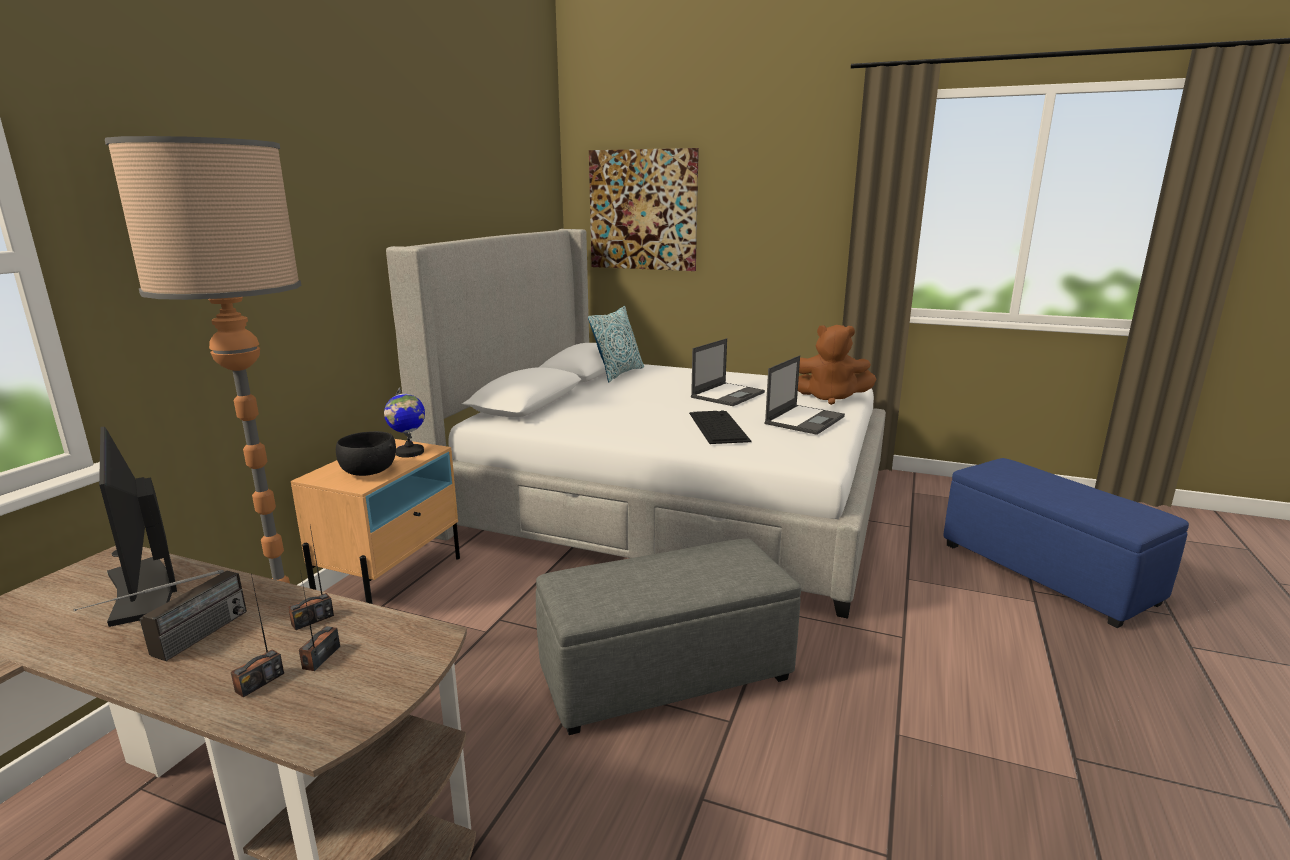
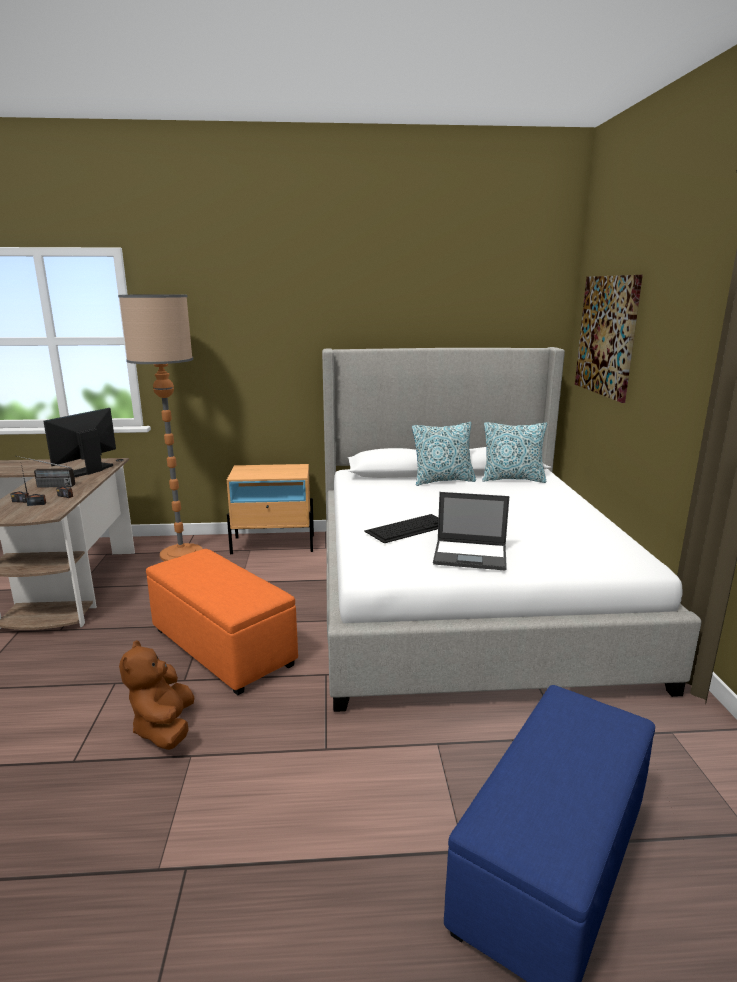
camera: 65 degrees right, 0 degrees up
(368, 472) = (254, 473): black bowl -> none
(409, 452) = (289, 473): globe -> none
(584, 393) = (443, 480): none -> pillow
(667, 675) = (223, 647): grey ottoman -> orange ottoman
(728, 394) = (510, 520): laptop -> none
(830, 398) = (573, 560): brown plush toy -> brown plush toy (165, 728)

